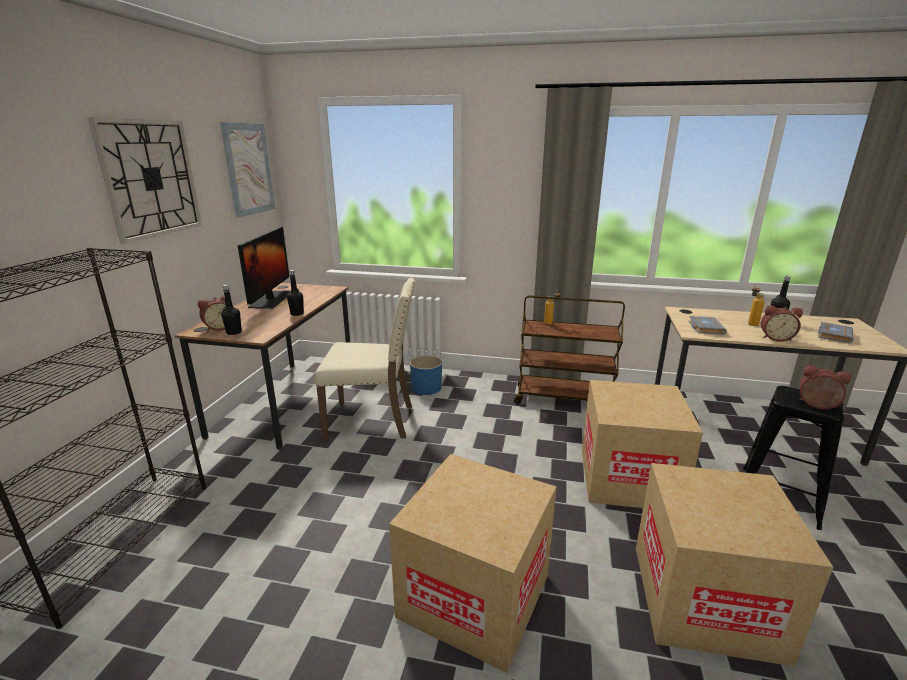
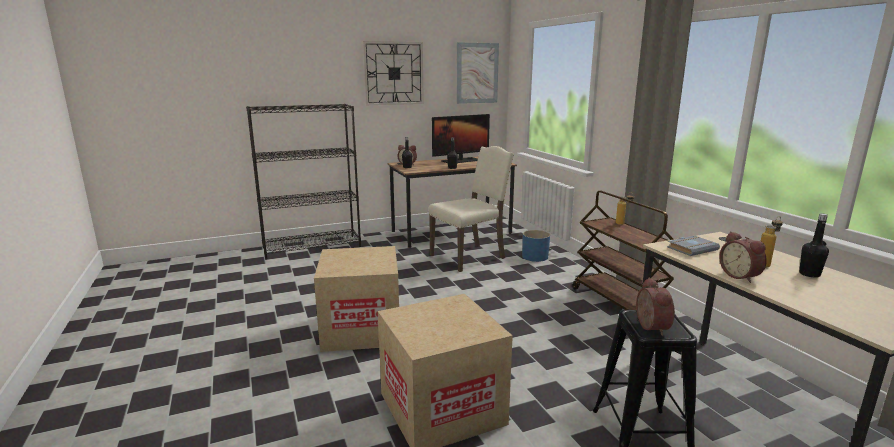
camera: 55 degrees right, 5 degrees down
(372, 421) = (469, 257): beige chair -> beige chair turned 90 degrees counterclockwise
(628, 478) = (546, 354): cardboard box -> none
(833, 335) = (837, 302): grey book -> none

